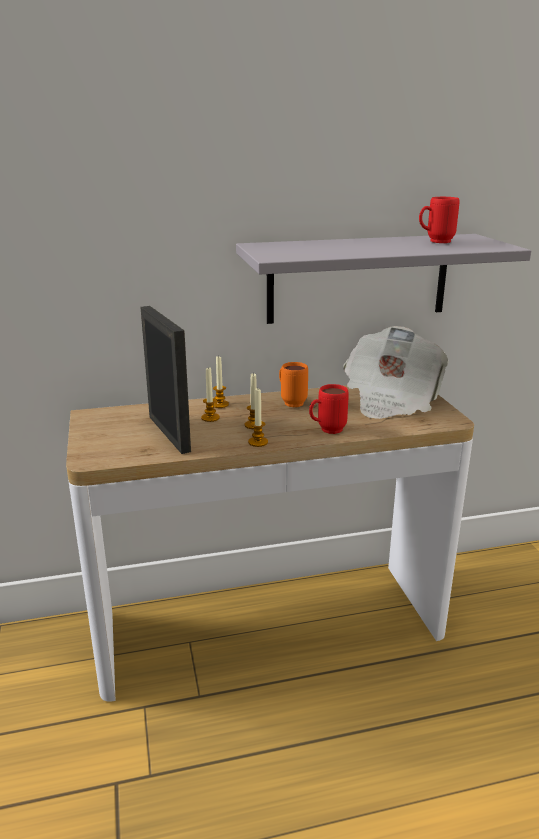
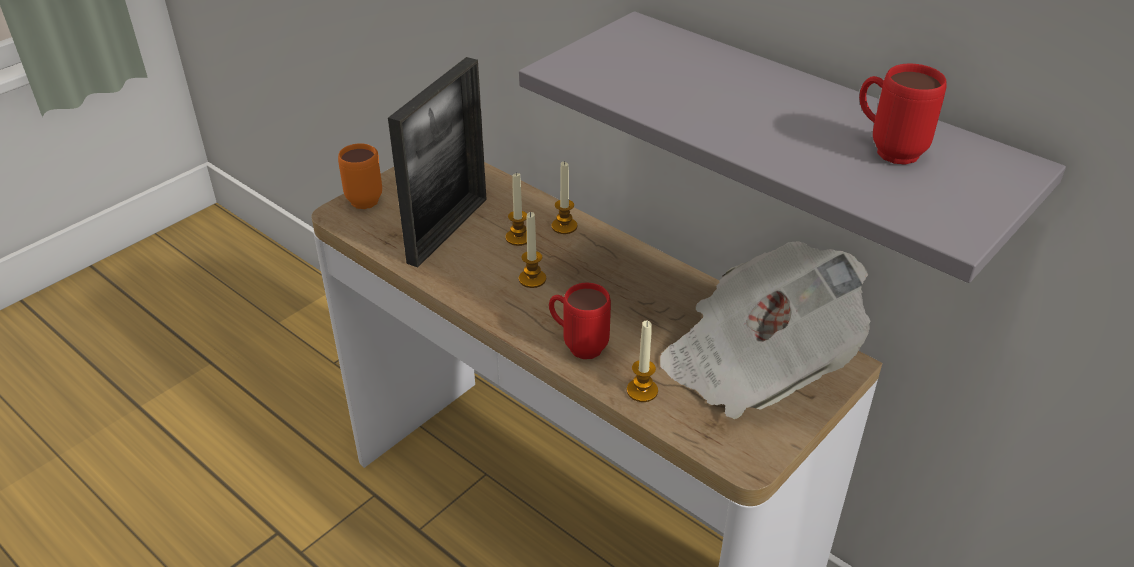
camera: 55 degrees right, 15 degrees up
(258, 442) = (488, 304): candle -> candle (642, 391)
(290, 402) = (636, 277): orange mug -> orange mug (369, 197)

